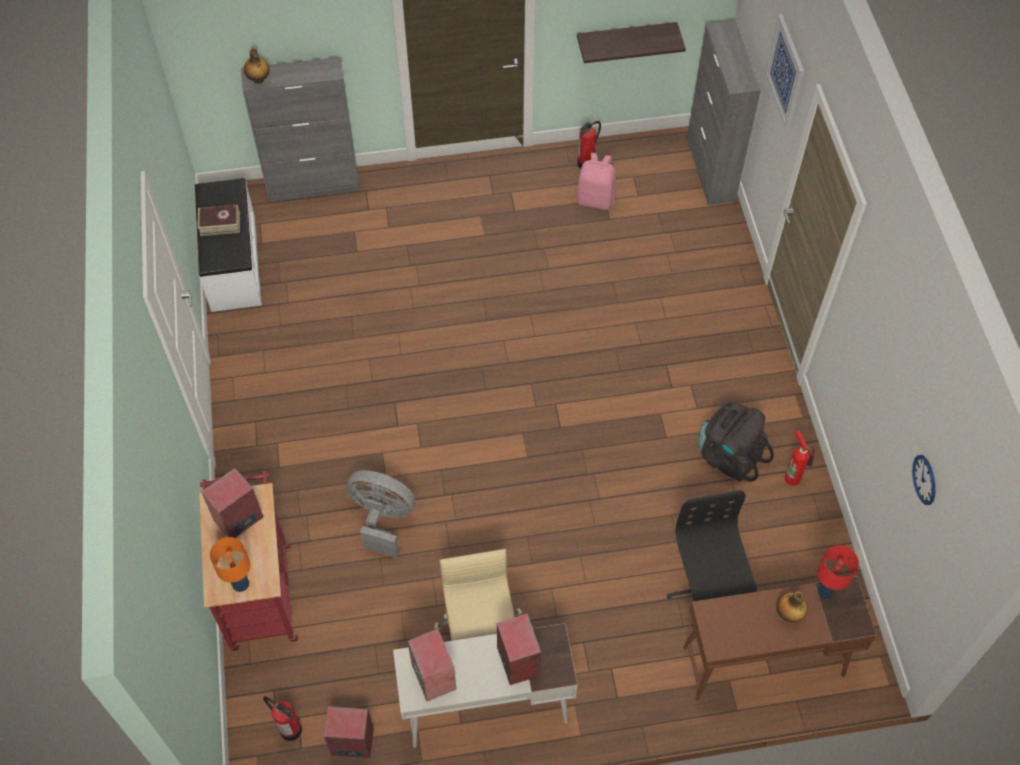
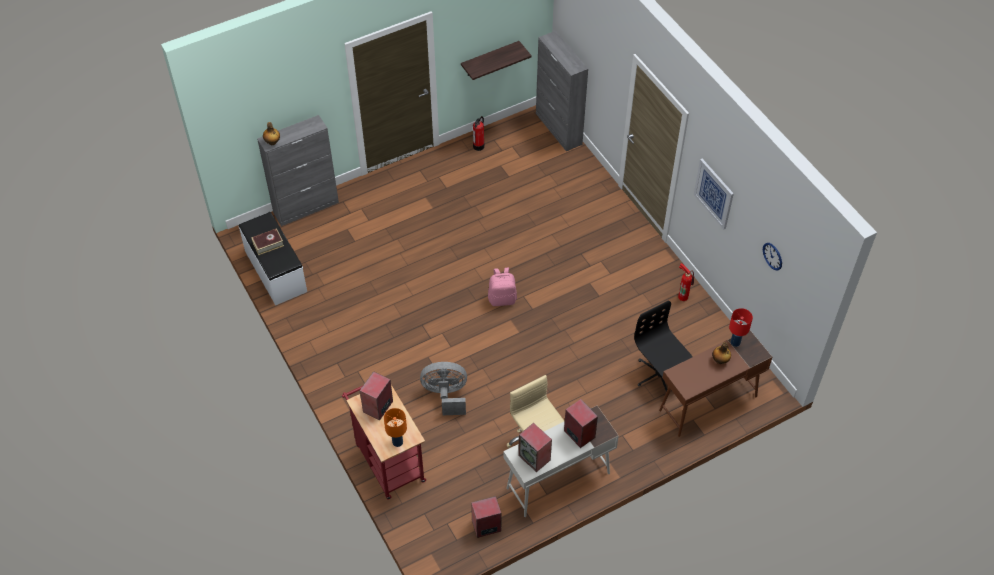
camera: 20 degrees left, 5 degrees down
(290, 729) = (445, 532): fire extinguisher -> none
(596, 199) = (494, 166): pink backpack -> pink backpack (502, 299)
(729, 456) = (641, 295): black backpack -> none
(785, 71) = (606, 52): picture -> picture (714, 193)

